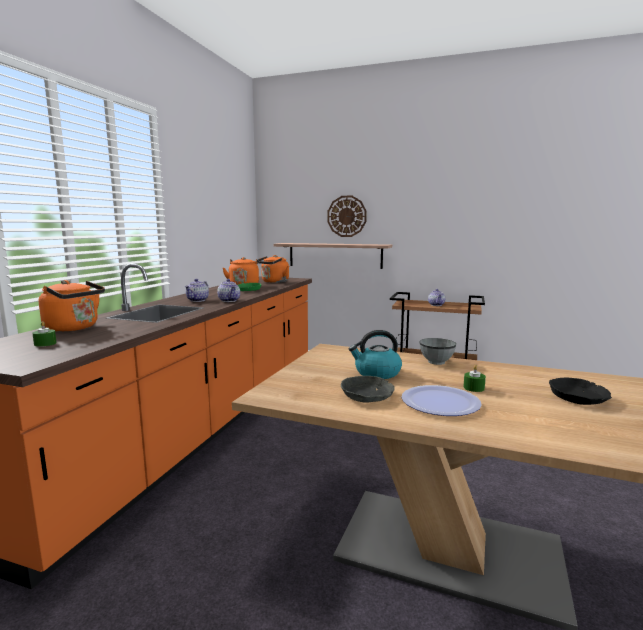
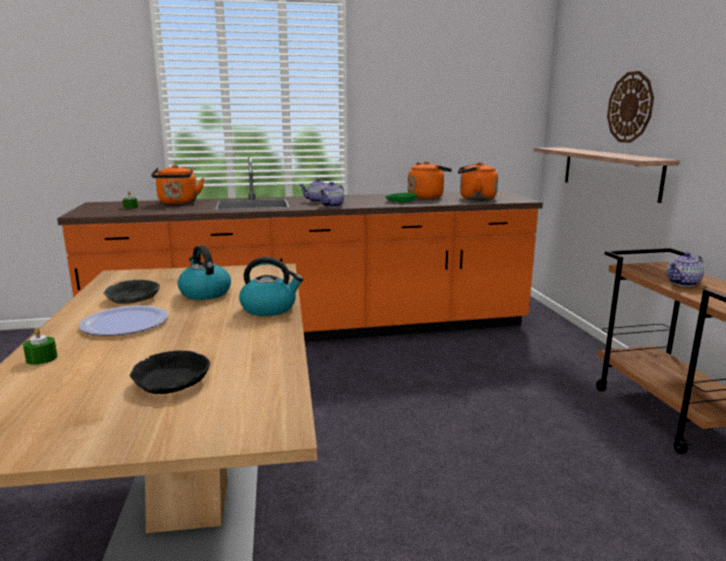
camera: 60 degrees right, 5 degrees up
(436, 362) = (269, 308): grey bowl -> kettle
(474, 388) = (180, 331): green candle -> green candle (41, 358)

